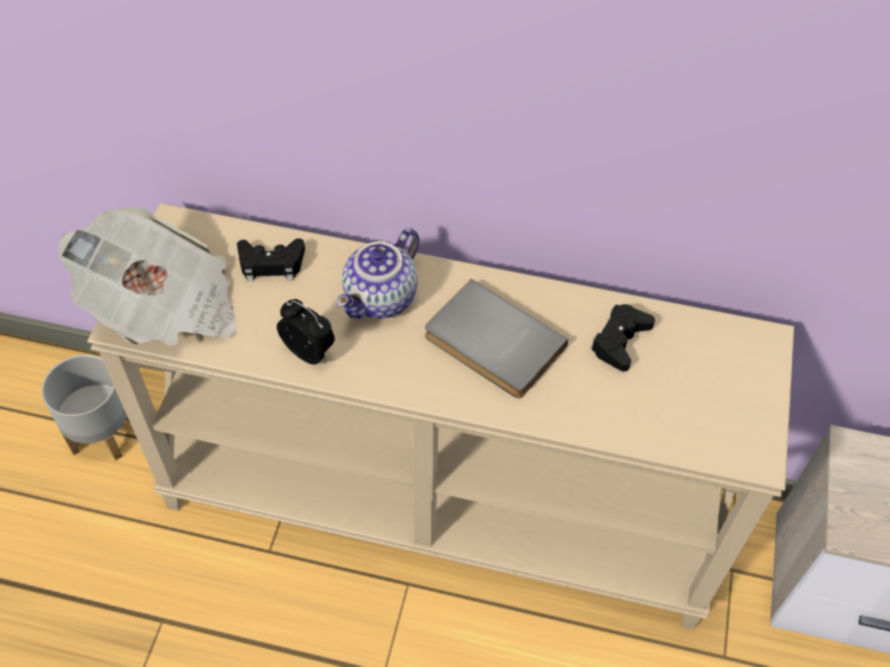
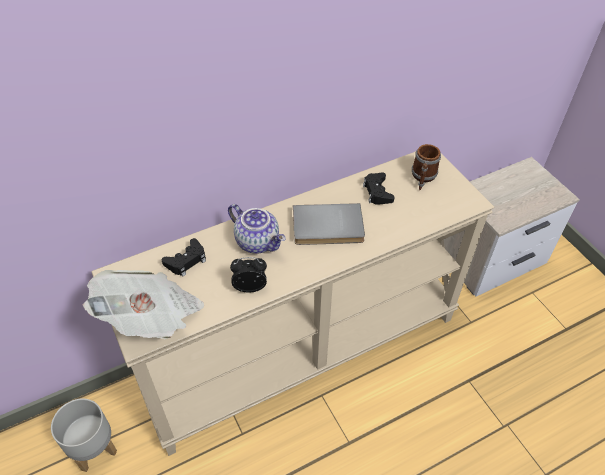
camera: 40 degrees left, 5 degrees down
(381, 299) = (258, 241): teapot -> teapot turned 45 degrees counterclockwise
(715, 366) = (423, 178): none -> mug

